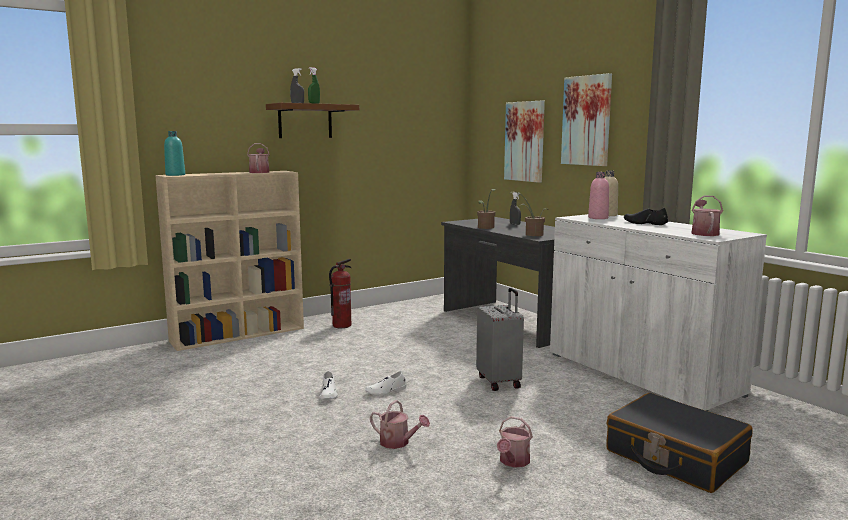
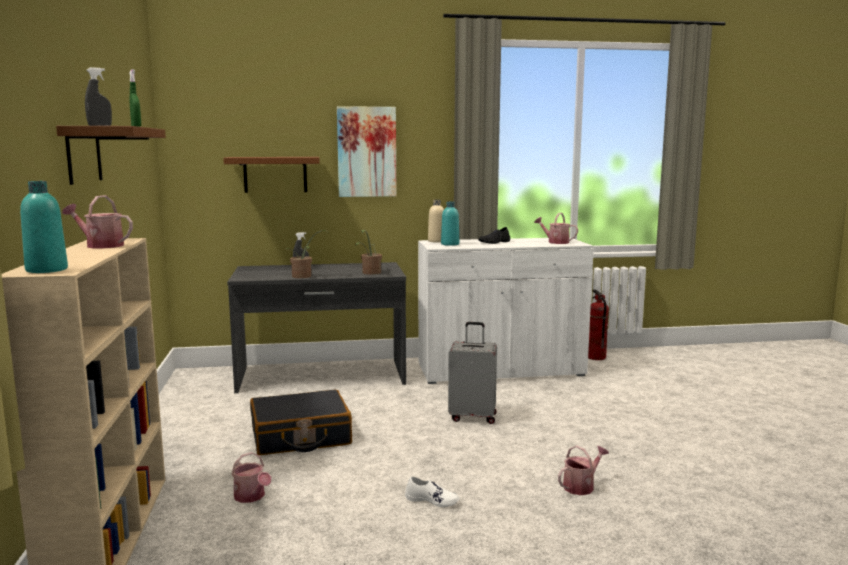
camera: 65 degrees left, 0 degrees up
(341, 325) = (194, 454): fire extinguisher -> fire extinguisher (595, 357)
(386, 391) = (451, 468): white shoe -> none
(513, 462) = (637, 449): watering can -> watering can (251, 497)
(525, 141) = (275, 174): picture -> brown shelf
(598, 218) = (450, 244): pink bottle -> turquoise bottle
(675, 457) = (647, 401): black suitcase -> black suitcase (300, 437)

